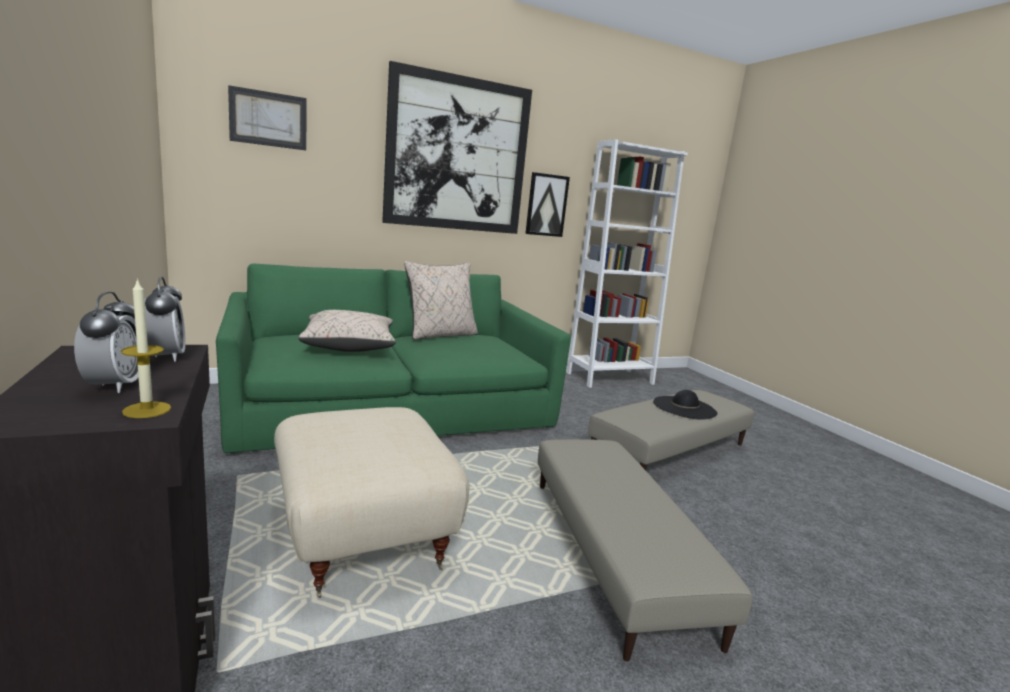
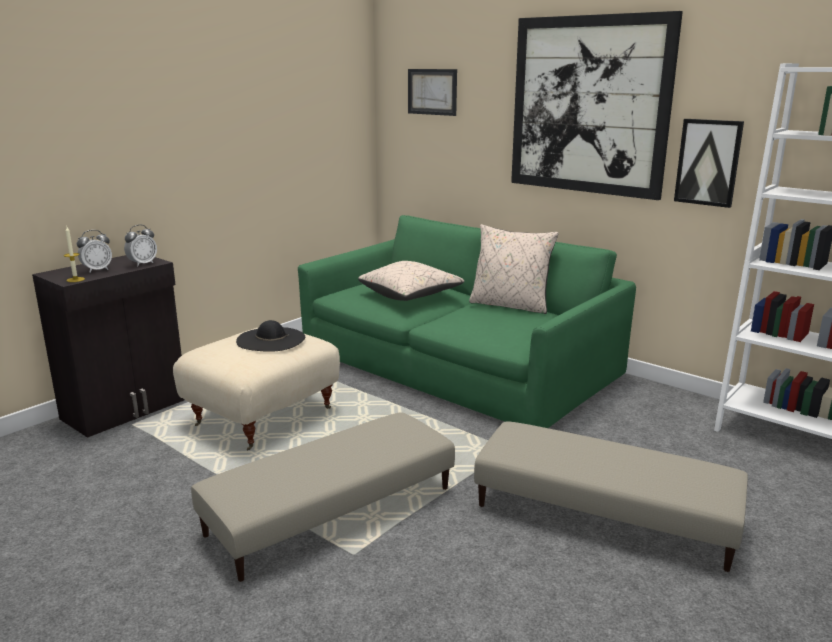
camera: 65 degrees right, 5 degrees up
(684, 407) = (622, 464): black hat -> black hat (271, 339)

